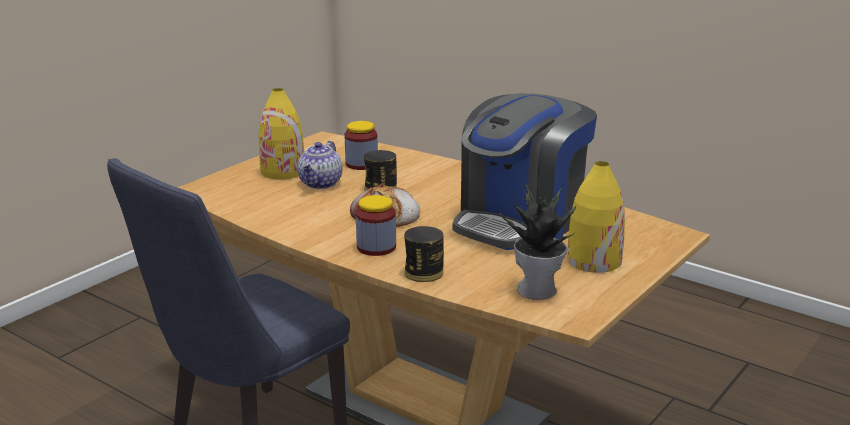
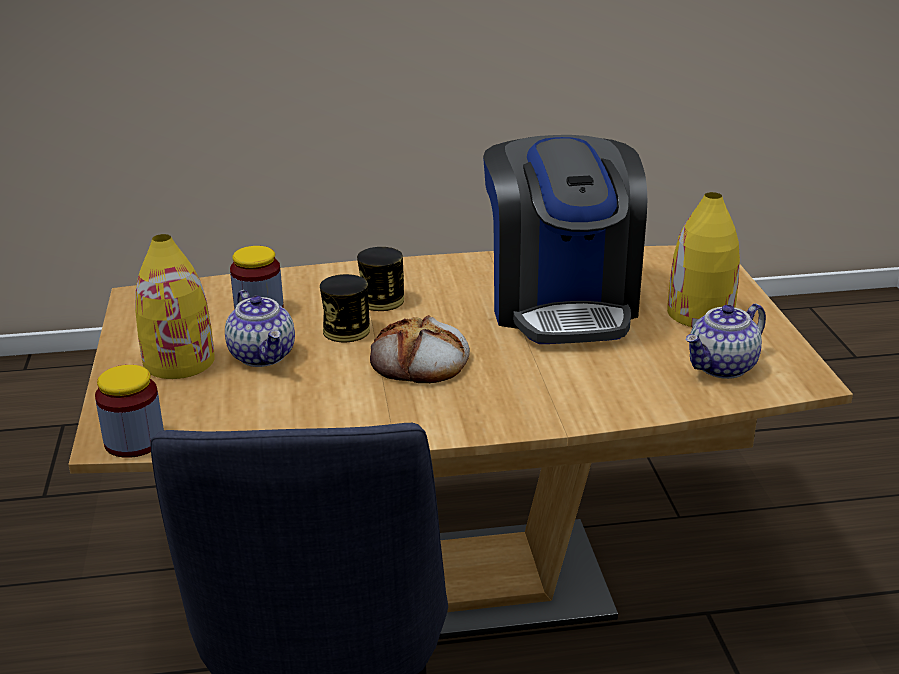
camera: 45 degrees left, 5 degrees up
(376, 247) = (491, 402): jar -> jar (134, 441)
(424, 273) = (596, 405): can -> can (381, 300)
(538, 290) = (722, 367): potted plant -> teapot

